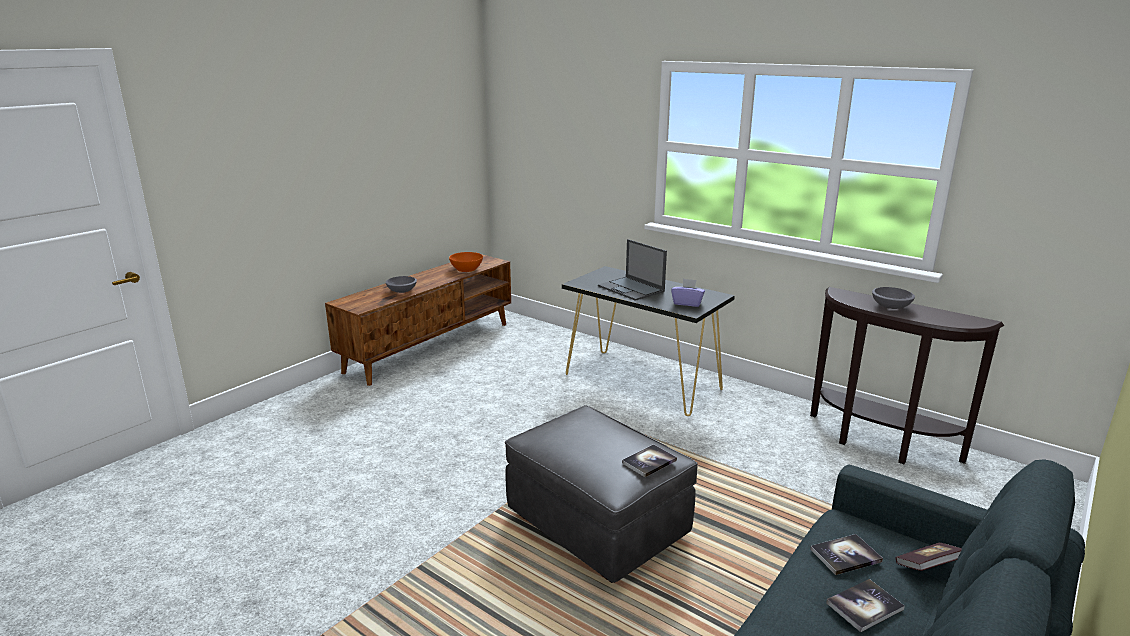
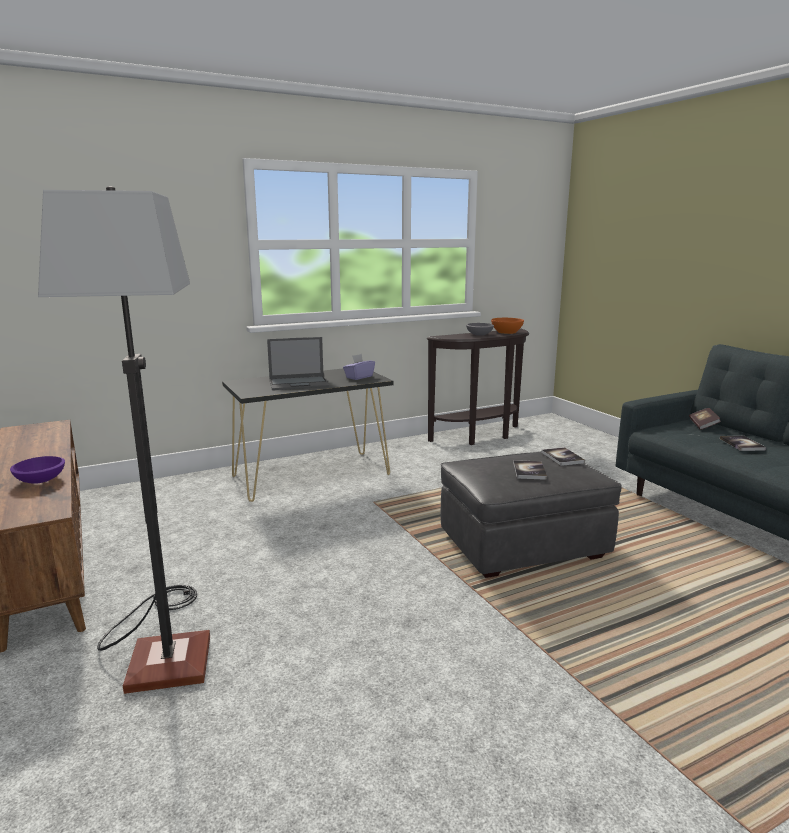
camera: 65 degrees left, 5 degrees down
(362, 414) = (165, 647): none -> floor lamp
(401, 291) = (40, 480): grey bowl -> purple bowl
(466, 269) = (45, 439): orange bowl -> orange bowl (506, 332)
(845, 555) = (692, 437): book -> book (529, 471)

